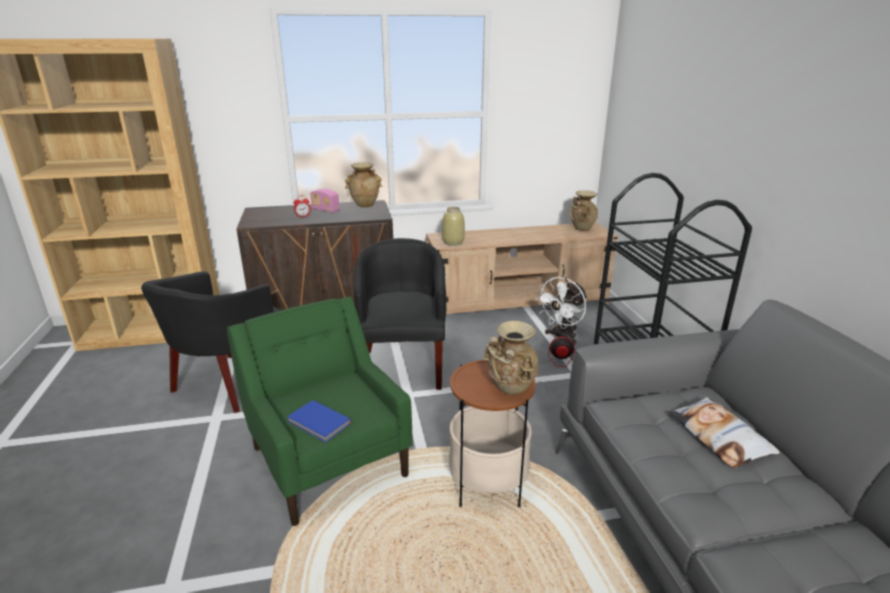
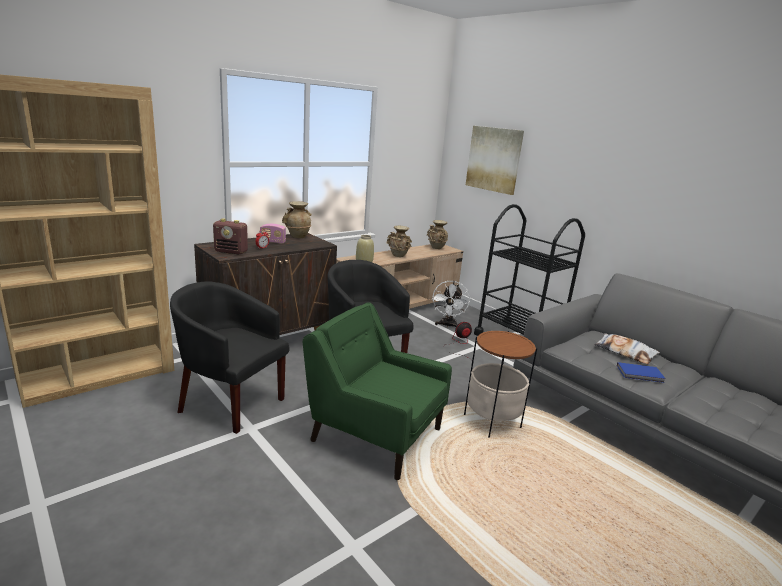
camera: 30 degrees left, 5 degrees down
(227, 384) = (230, 402): black armchair -> black armchair turned 120 degrees clockwise
(264, 219) = (231, 252): none -> radio
(319, 423) = (401, 396): blue book -> blue book (640, 374)
(510, 389) = (521, 344): beige vase -> beige vase (398, 256)
(658, 103) = (494, 159): none -> picture

